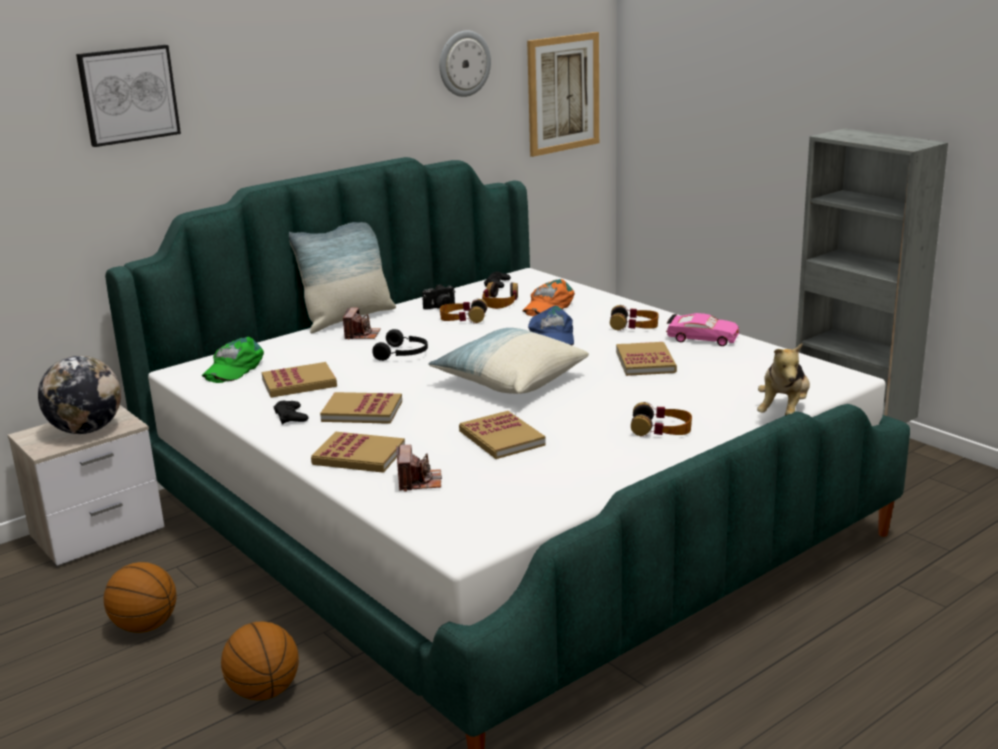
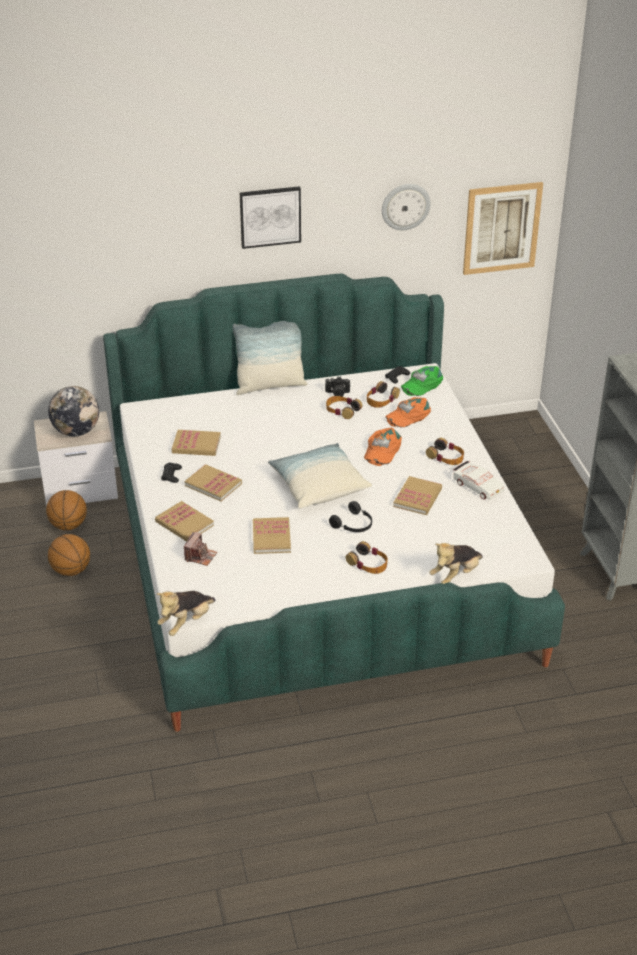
camera: 25 degrees right, 15 degrees up
(128, 95) = (130, 226): picture -> picture (270, 216)
(233, 368) = (169, 416): green cap -> green cap (422, 384)
(264, 691) = (106, 638): basketball -> basketball (68, 525)
(362, 335) = (266, 407): camera -> none
(403, 354) = (276, 436): black headphones -> black headphones (353, 525)
(475, 556) = (186, 622): none -> plush toy
(551, 336) = (382, 450): blue cap -> orange cap
(702, 338) = (477, 486): pink toy car -> white toy car

